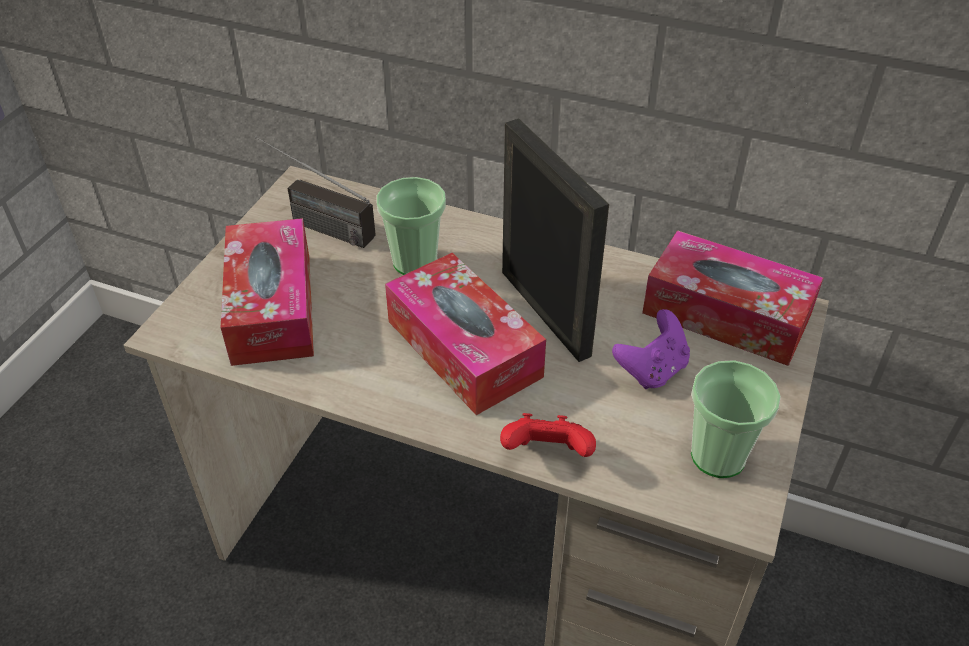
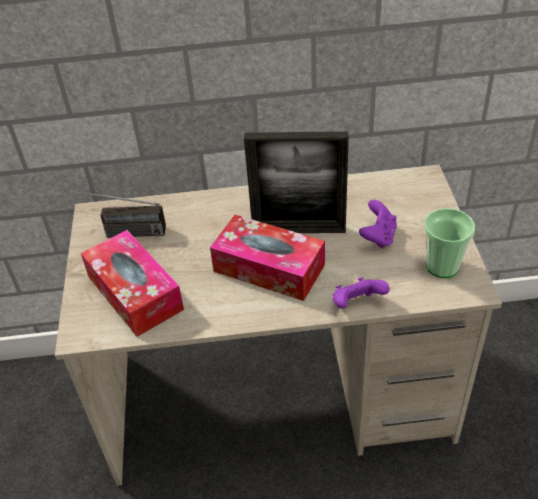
camera: 25 degrees left, 0 degrees up
(415, 262) = (202, 231): cup -> none
(545, 312) = (299, 229): picture frame -> picture frame turned 150 degrees clockwise
(547, 454) = (357, 304): red game controller -> purple game controller
(726, 314) = (394, 192): tissue box -> none

